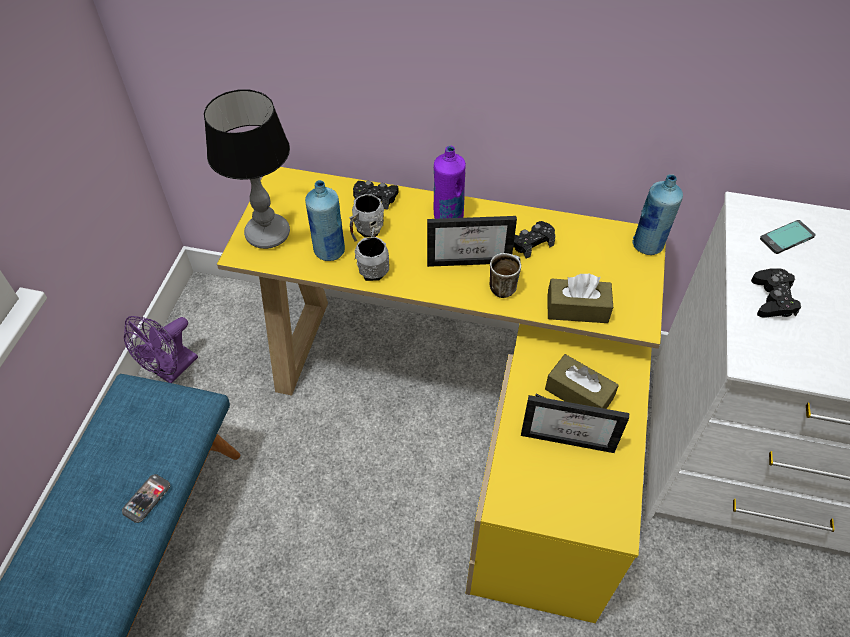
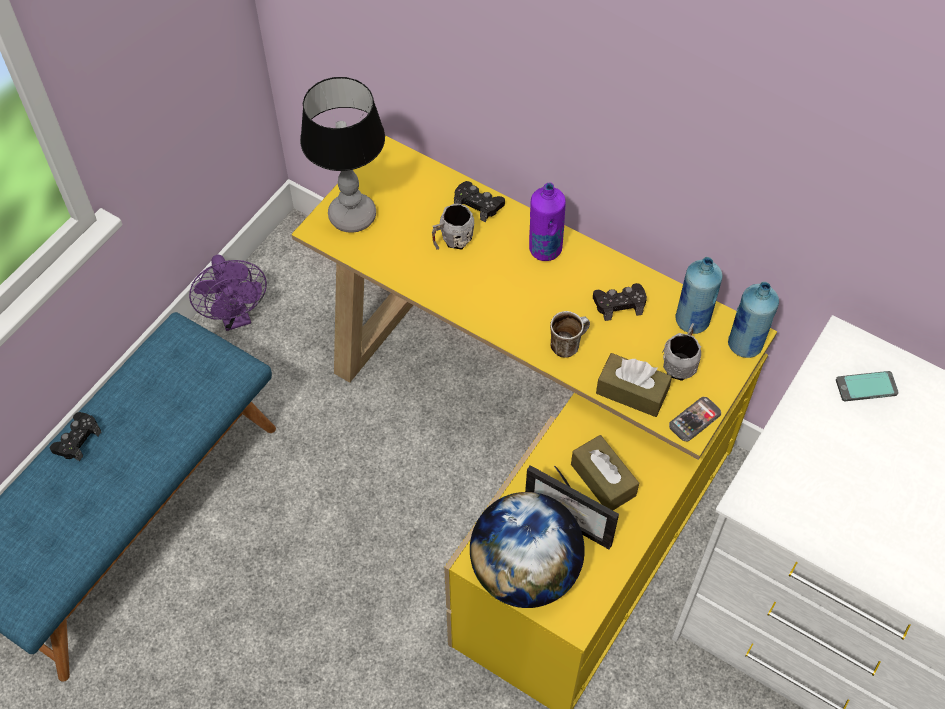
camera: 20 degrees right, 5 degrees up
(147, 499) = (162, 446): phone -> phone (694, 420)
(172, 371) = (236, 317): purple fan -> purple fan turned 75 degrees counterclockwise
(329, 251) = (406, 253): blue bottle -> blue bottle (692, 321)
(373, 267) = (444, 284): grey mug -> grey mug (680, 363)
(469, 256) = (547, 301): picture frame -> none
(550, 499) = (525, 571): none -> globe
(772, 299) = (809, 447): black game controller -> black game controller (77, 440)

